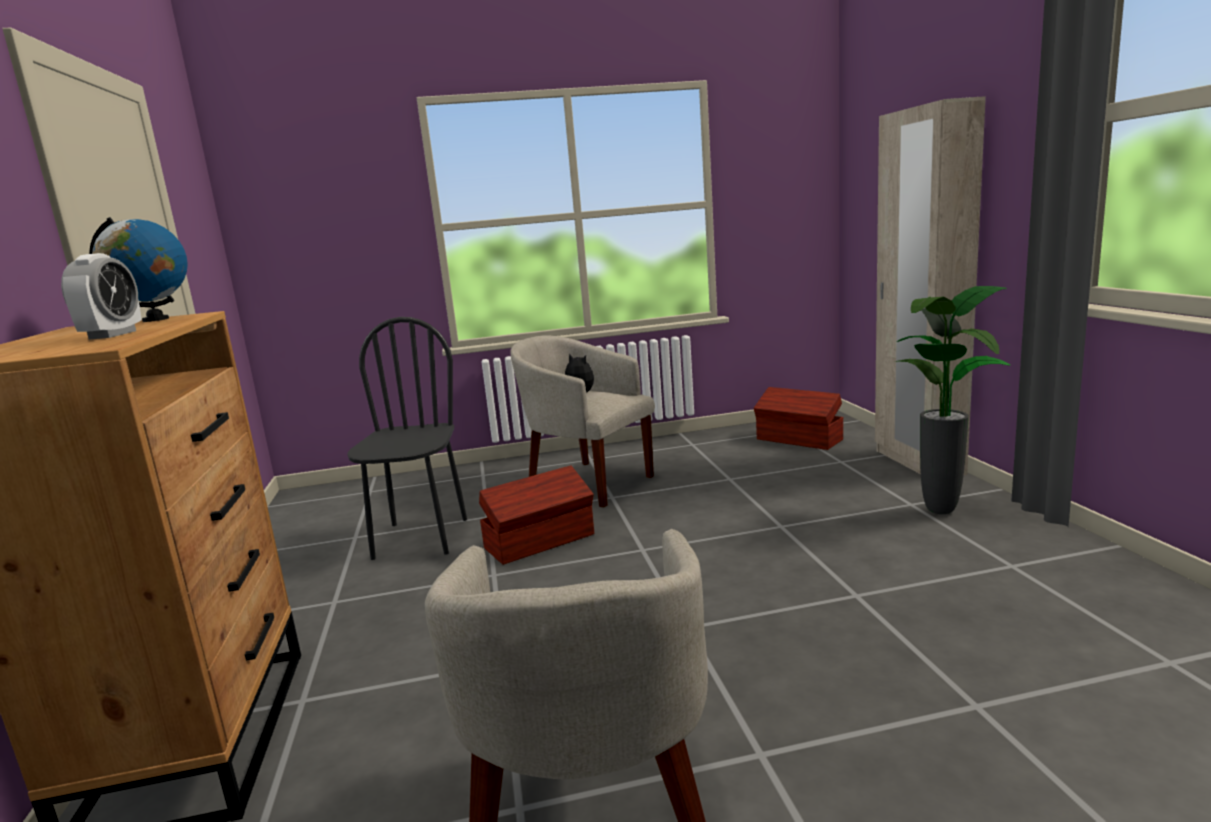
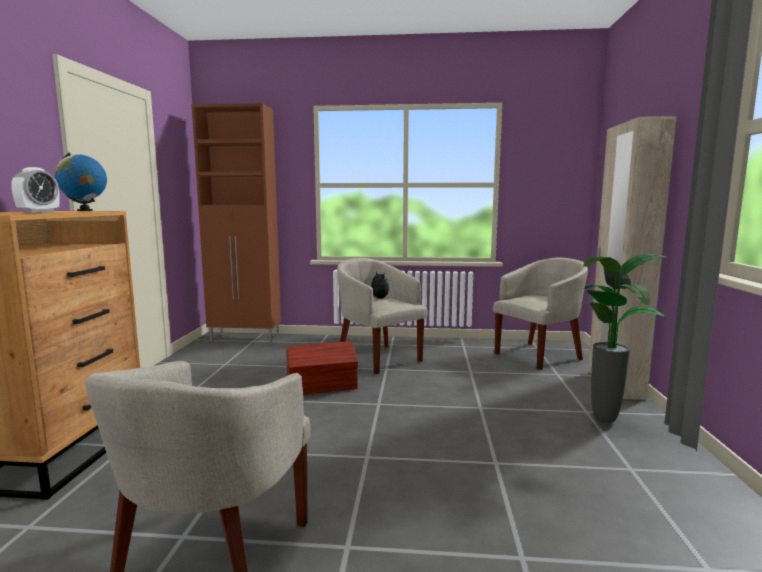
camera: 15 degrees right, 5 degrees down
(355, 490) = (246, 338): none -> brown cabinet
(420, 538) = (257, 371): black chair -> none
(799, 440) = (539, 355): brown storage box -> beige armchair

